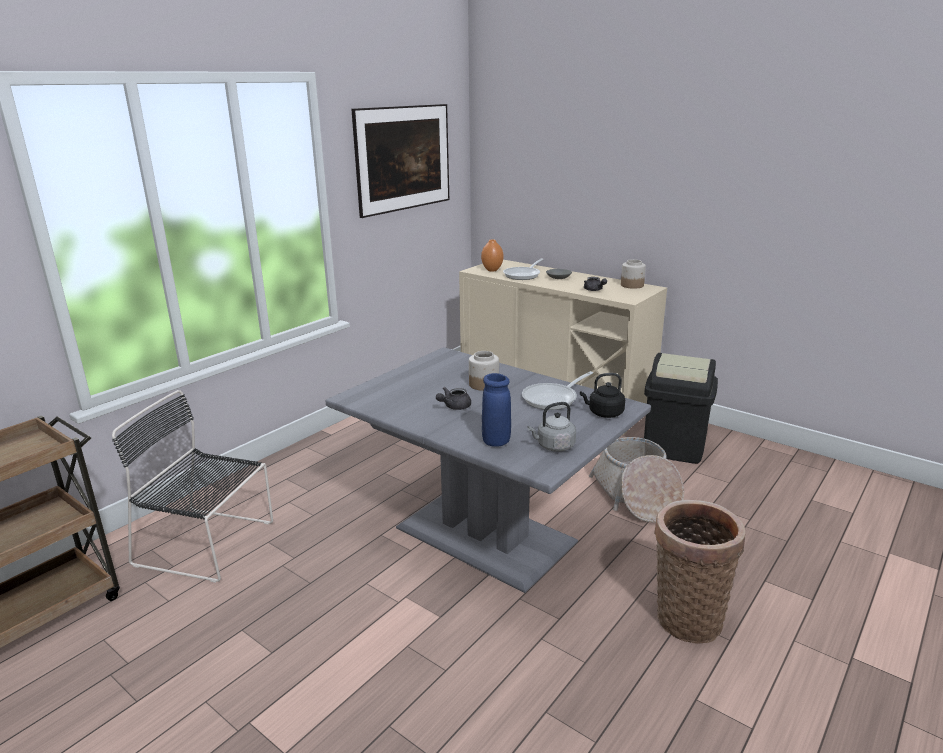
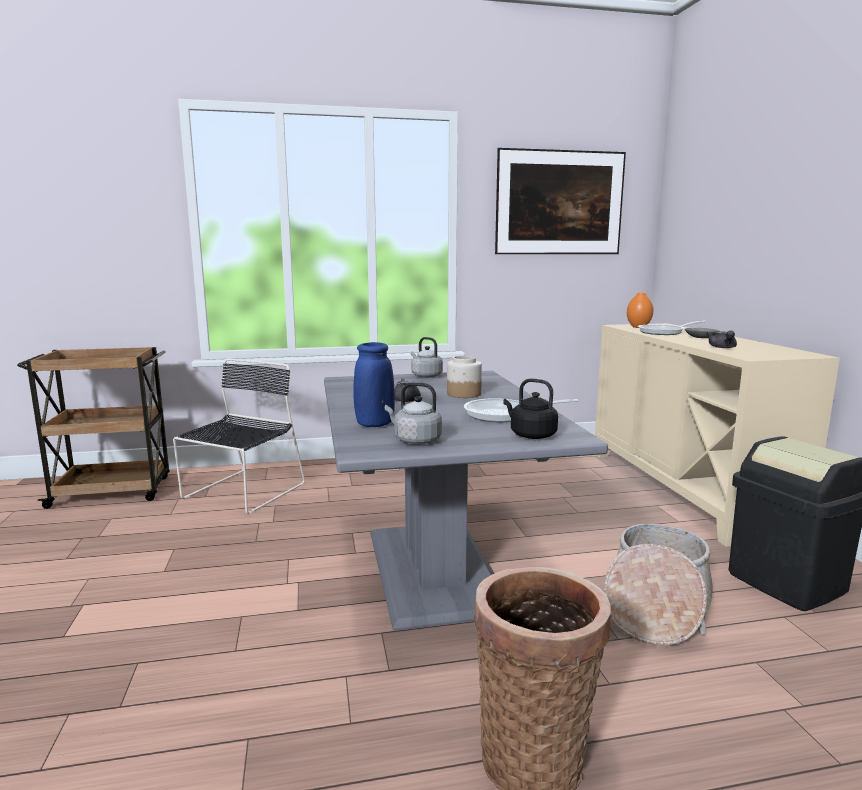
camera: 40 degrees right, 10 degrees down
(209, 544) = (242, 492): black chair -> black chair turned 60 degrees clockwise
(409, 370) = (425, 375): none -> grey kettle
(632, 285) = (788, 351): jar -> none

